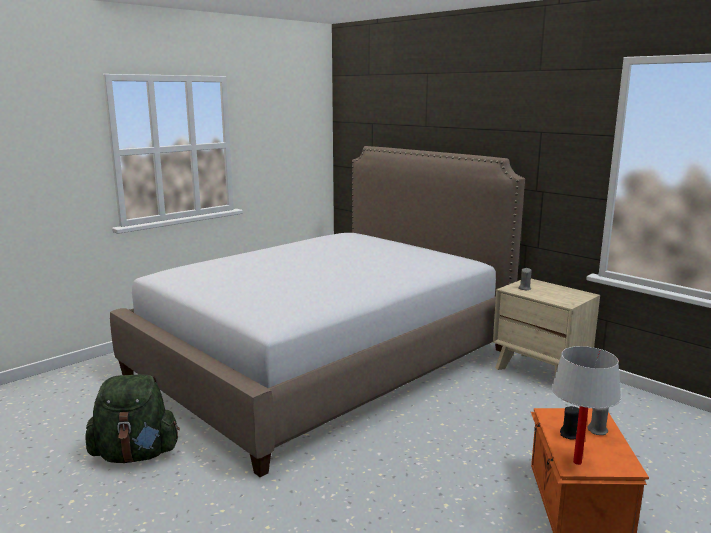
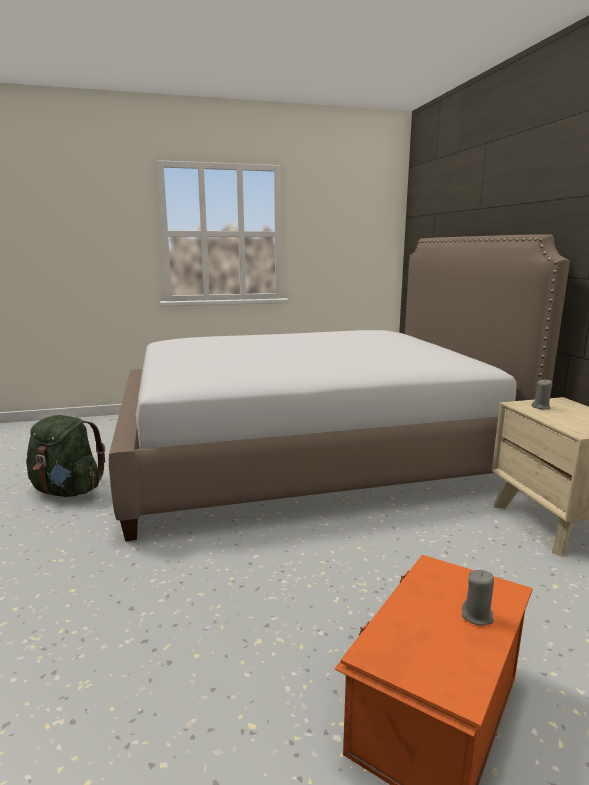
camera: 30 degrees right, 0 degrees up
(570, 435) = (426, 606): black candle -> none
(577, 462) = (388, 649): white table lamp -> none

